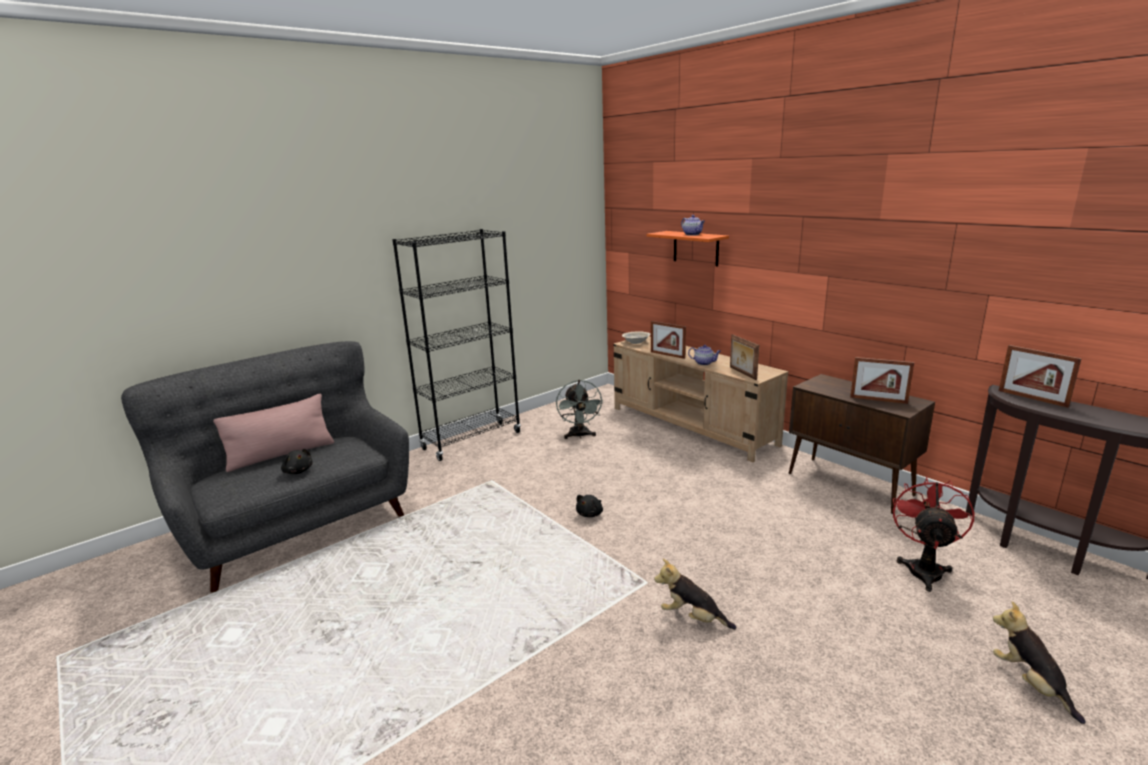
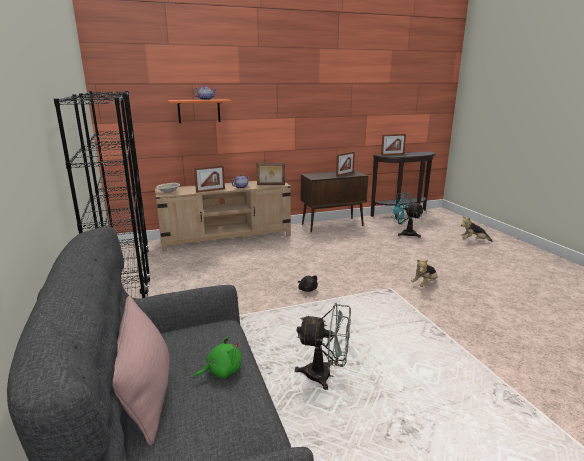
camera: 70 degrees left, 0 degrees up
(298, 471) = (221, 371): black plush toy -> green plush toy
(562, 410) = (131, 268): none -> black bookcase
(579, 436) = (189, 271): grey fan -> grey fan (325, 375)
(924, 568) = (405, 233): red fan -> turquoise fan

